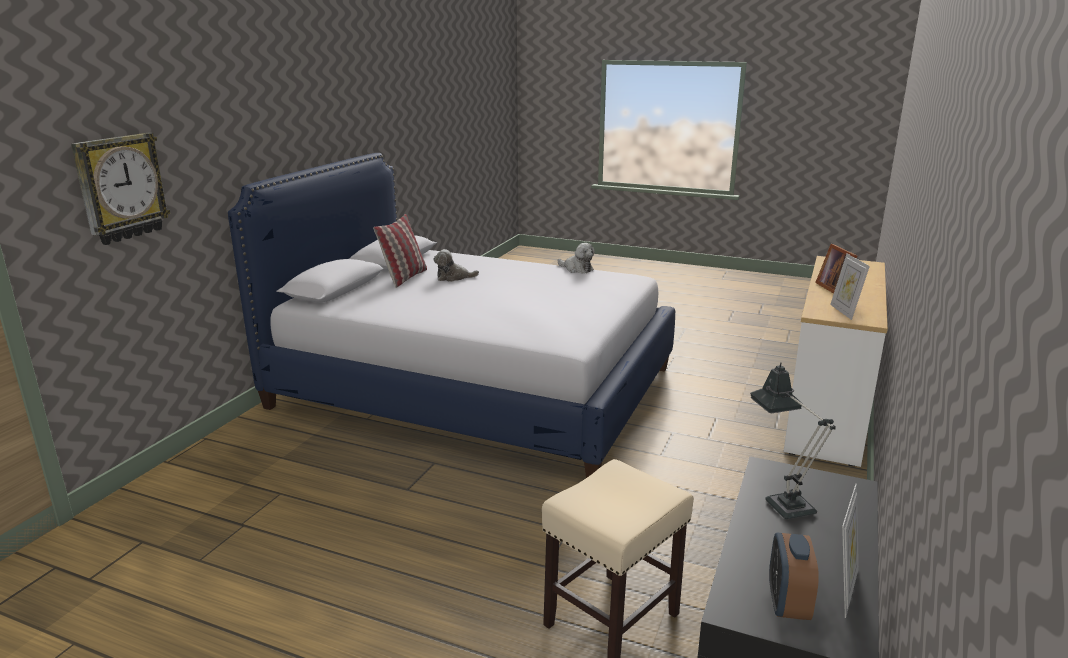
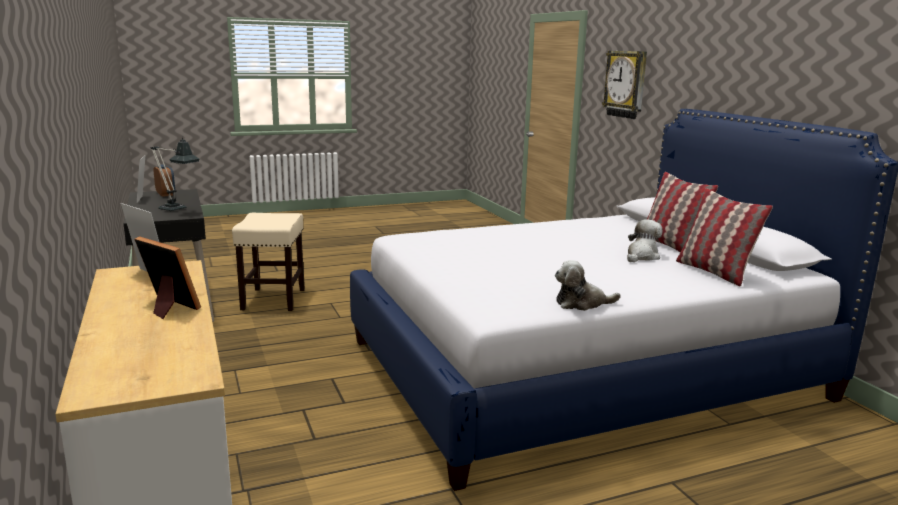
camera: 135 degrees right, 5 degrees down
(454, 261) = (714, 272): none -> pillow

